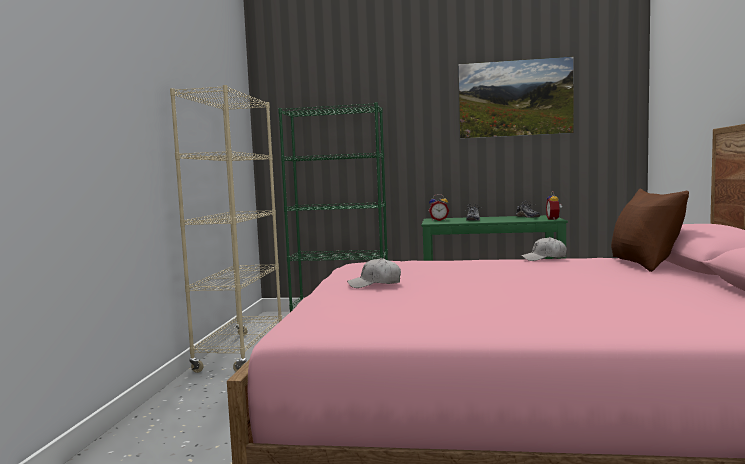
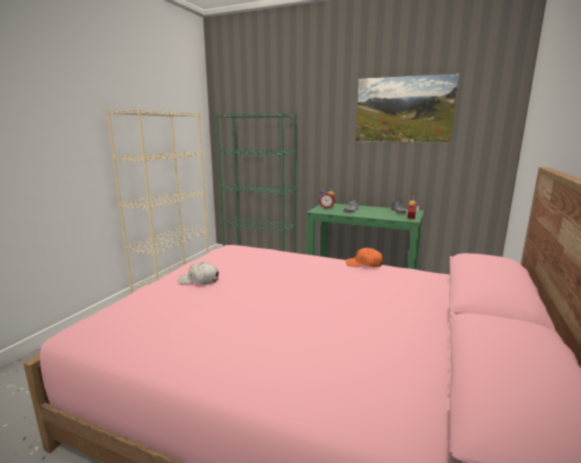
camera: 15 degrees right, 10 degrees up
(544, 258) = (364, 264): white cap -> orange cap
(644, 264) = (435, 288): brown pillow -> none

